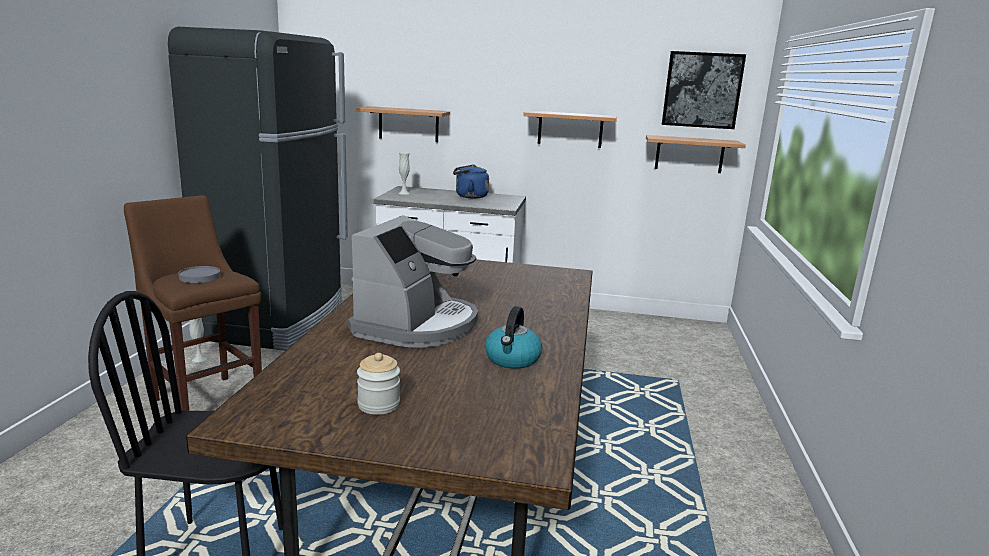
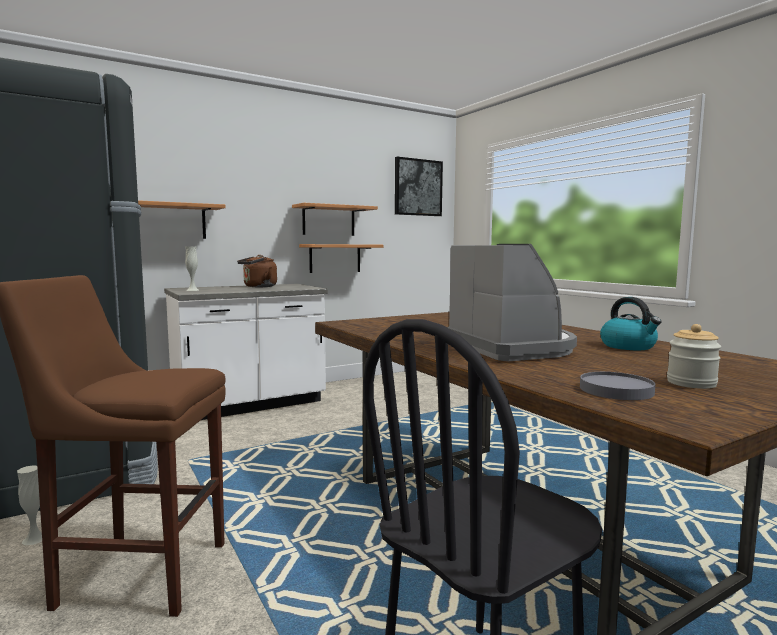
camera: 40 degrees left, 10 degrees down
(200, 277) = (150, 377): grey plate -> grey plate (616, 390)
(469, 196) = (258, 287): blue kettle -> brown kettle
(689, 154) = (415, 237): shelf -> shelf (335, 258)

